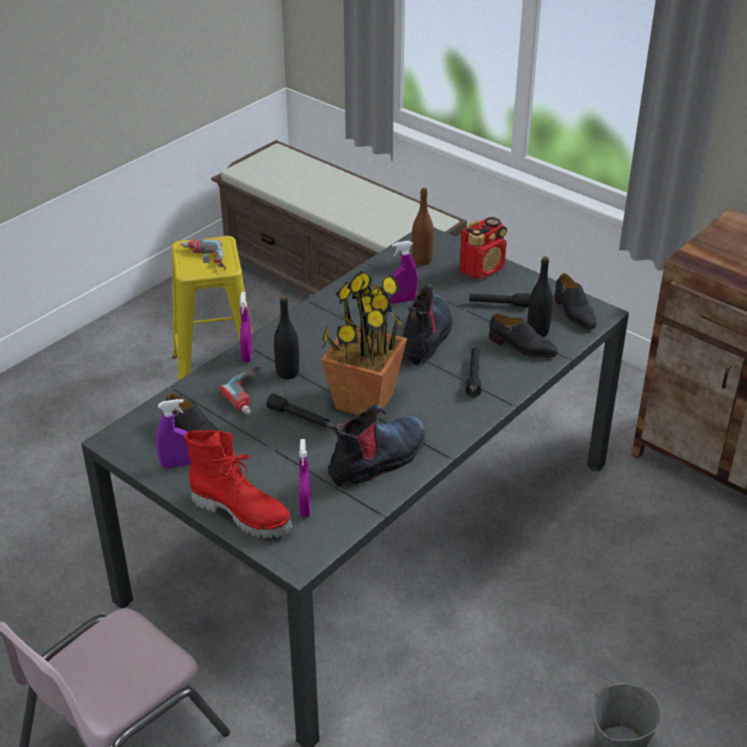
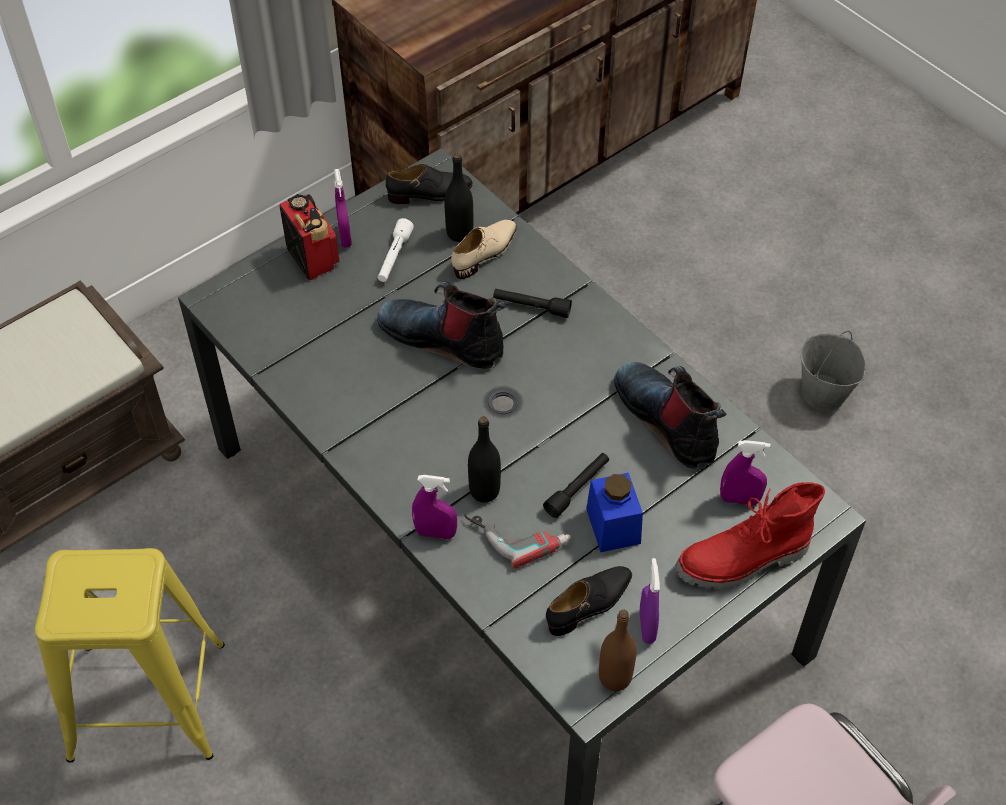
camera: 80 degrees left, 15 degrees up
(203, 259) = (109, 595): power drill -> none
(242, 513) = (743, 562): red boot -> red boot turned 150 degrees counterclockwise
(267, 439) = (613, 526): none -> blue jar
(363, 401) = (557, 418): potted plant -> none
(402, 300) = (358, 349): purple spray bottle -> purple spray bottle (345, 237)
(422, 260) = (270, 314): brown bottle -> brown bottle (615, 677)
(498, 304) = (394, 257): black flashlight -> white flashlight
(522, 347) = (485, 253): black shoe -> beige shoe

